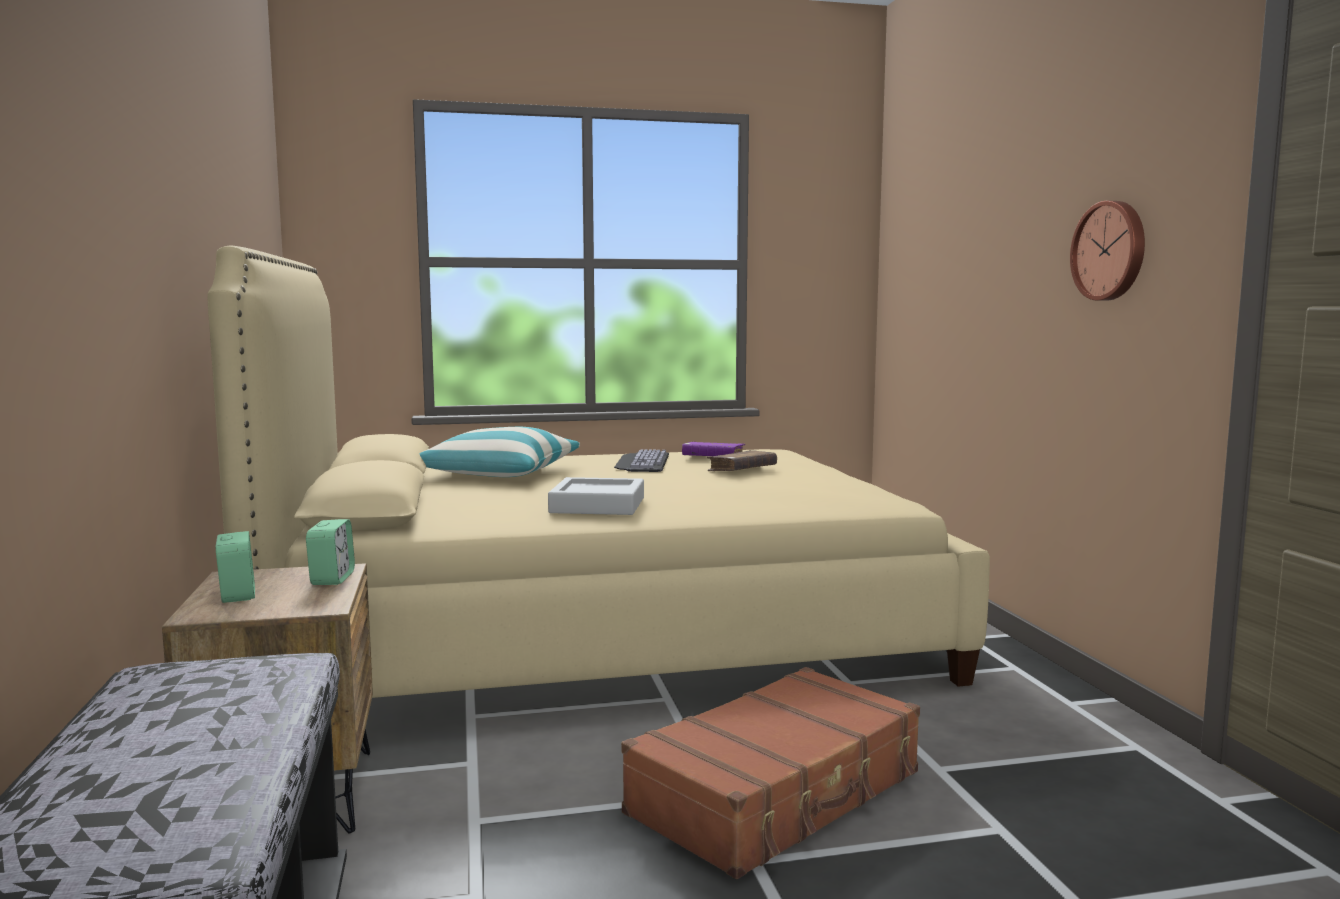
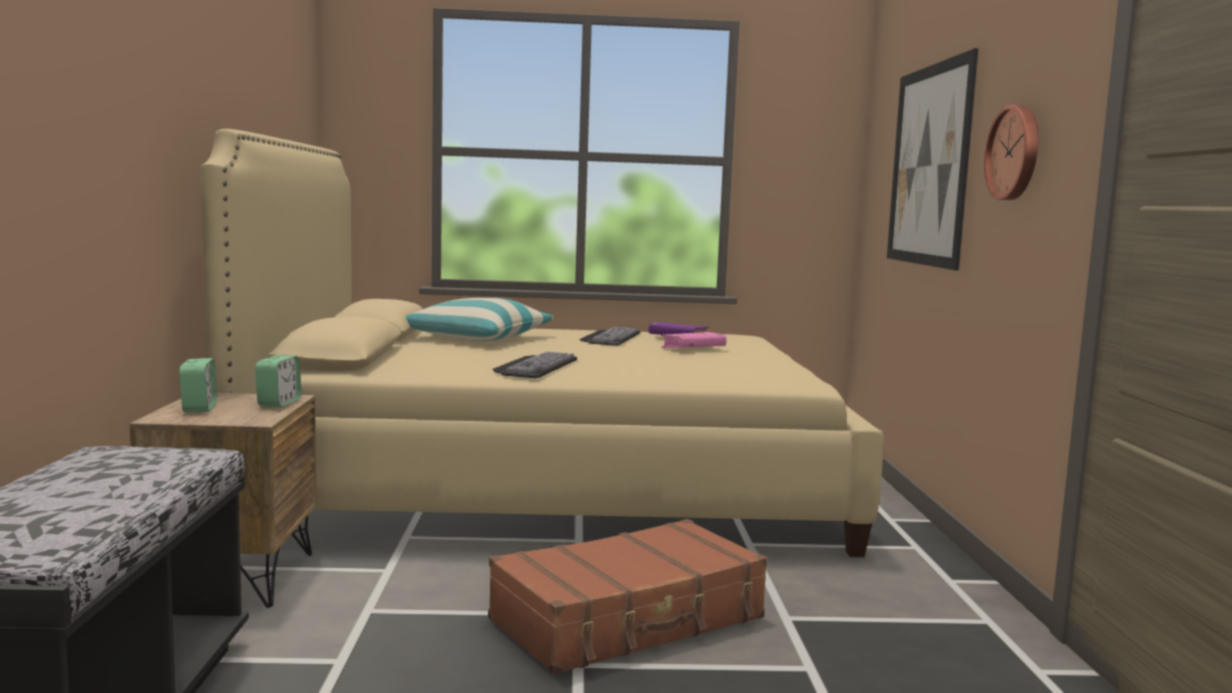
camera: 10 degrees right, 0 degrees up
(597, 505) = (533, 366): grey tray -> keyboard
(742, 470) = (693, 349): brown book -> pink book
(979, 264) = (928, 165): none -> picture

